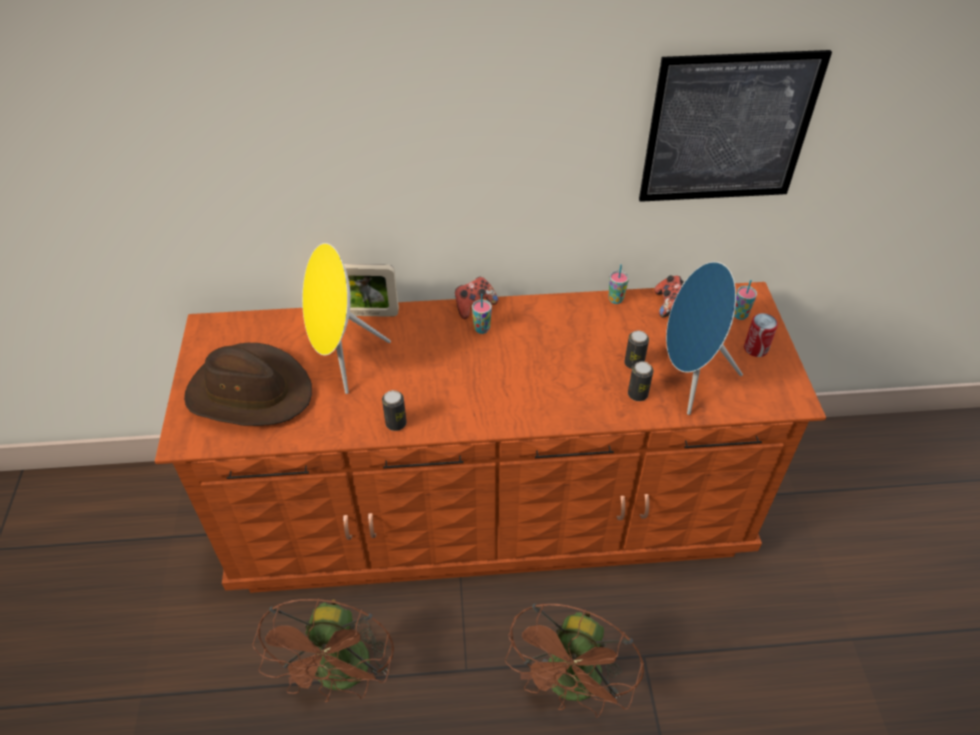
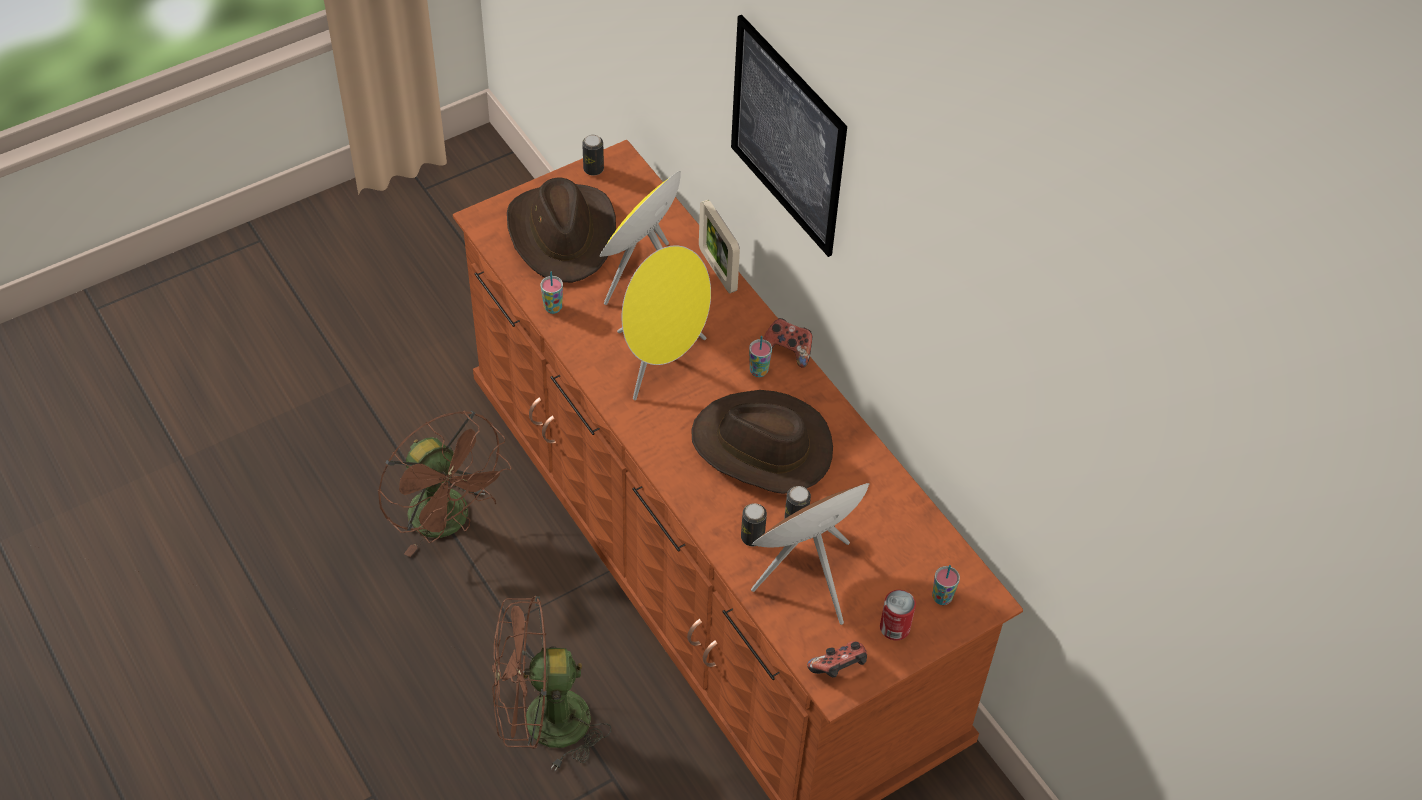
camera: 60 degrees right, 5 degrees up
(342, 677) = (449, 522): brown fan -> brown fan turned 105 degrees counterclockwise
(396, 423) = (592, 357): can -> can (593, 169)
(433, 381) = (661, 362): none -> yellow speaker
(555, 355) = (762, 447): none -> brown hat
(615, 299) = (885, 471): cup -> cup (553, 308)
(668, 304) = (912, 523): game controller -> game controller (838, 668)
(689, 378) = (806, 576): blue speaker -> brown speaker
(728, 129) = (1010, 399): picture -> picture (787, 136)

